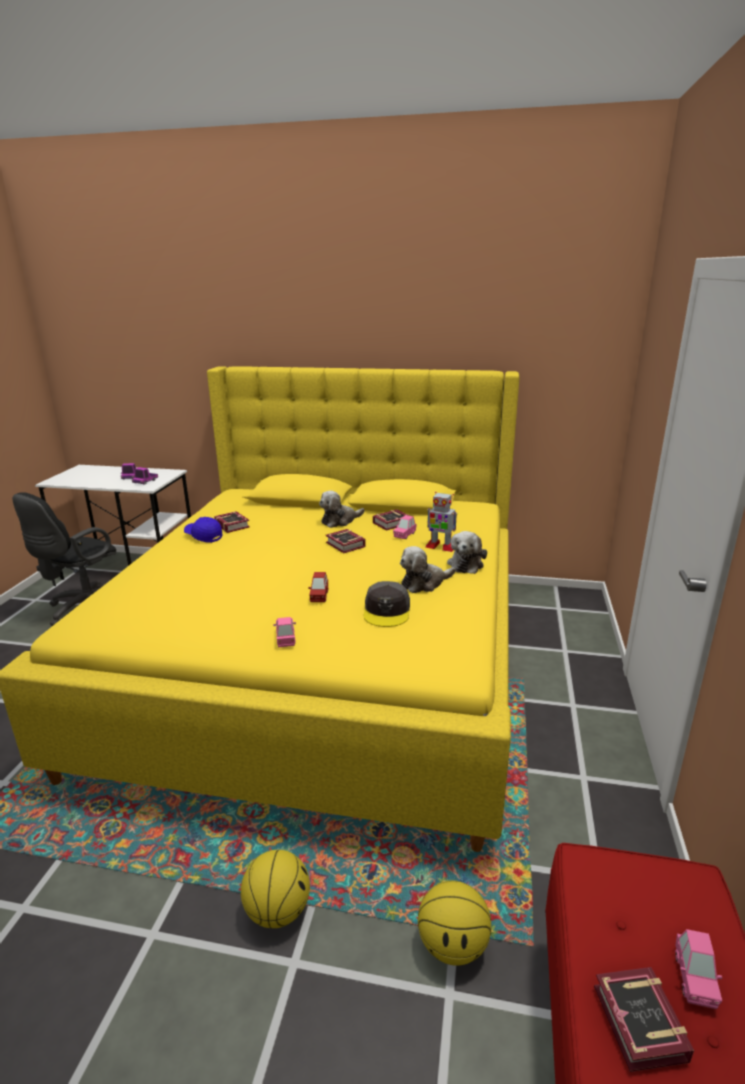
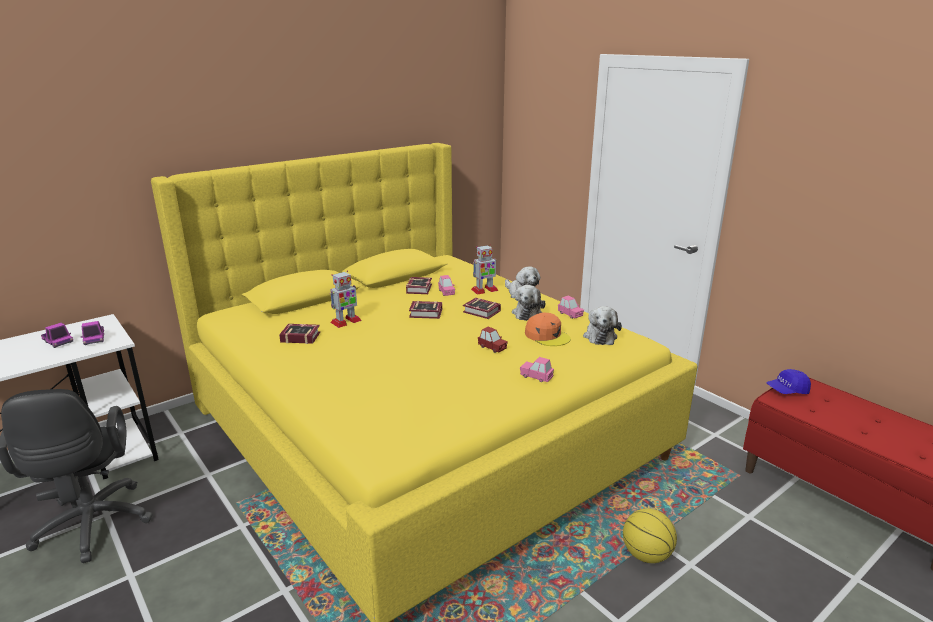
camera: 50 degrees left, 0 degrees up
(203, 536) = (299, 354): blue cap -> blue cap (787, 391)
(281, 527) = (345, 322): none -> toy robot
(340, 521) = (379, 301): plush toy -> plush toy (600, 336)
(387, 611) = (547, 336): grey cap -> orange cap
(453, 945) = (721, 500): basketball -> none
(639, 1027) = (866, 431): book -> book (482, 312)
(694, 978) = (850, 408): pink toy car -> pink toy car (570, 314)

